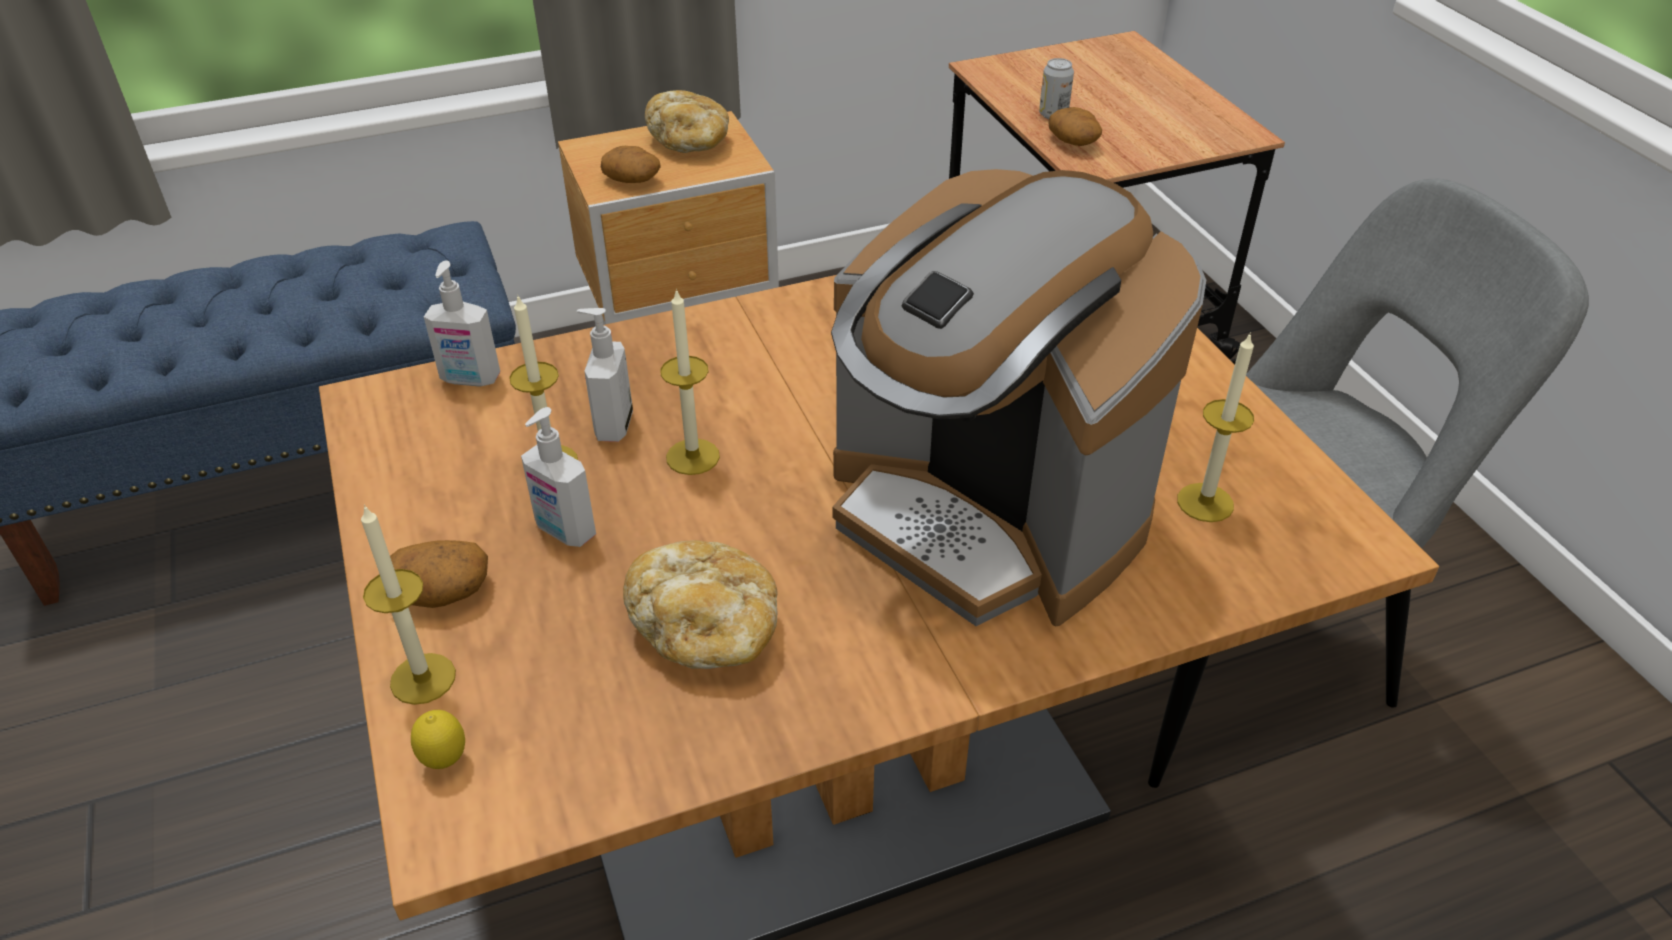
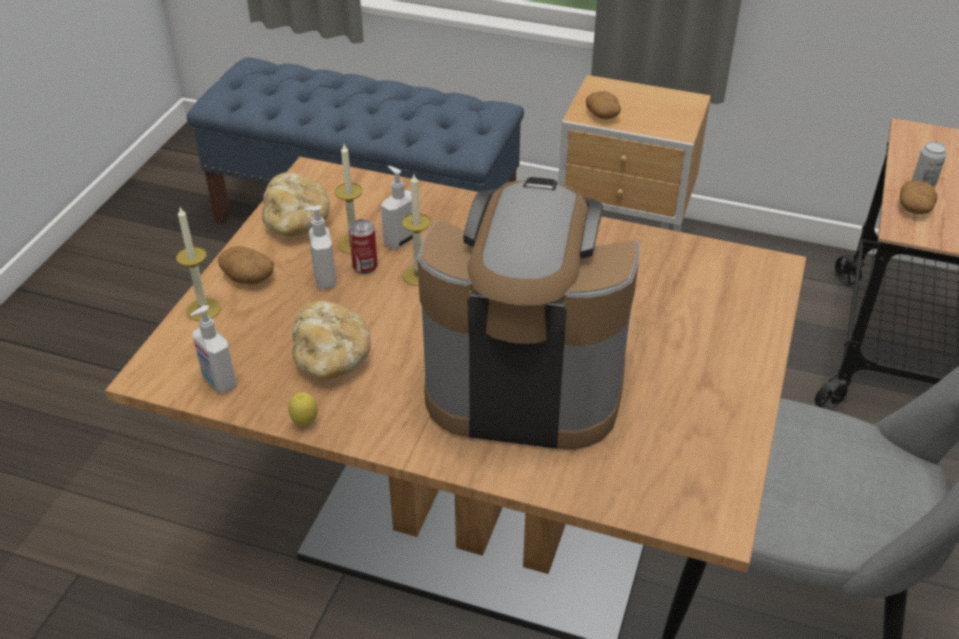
camera: 40 degrees right, 0 degrees up
(445, 761) = (176, 348): lemon -> lemon (305, 423)
(470, 379) = (363, 185): soap dispenser -> soap dispenser (218, 382)
(605, 484) = (365, 267): none -> can
(690, 142) = (662, 105): bread -> bread (296, 222)
(985, 515) = (524, 383): coffee machine -> coffee machine turned 105 degrees clockwise
(1205, 502) = (653, 447): candle -> none

